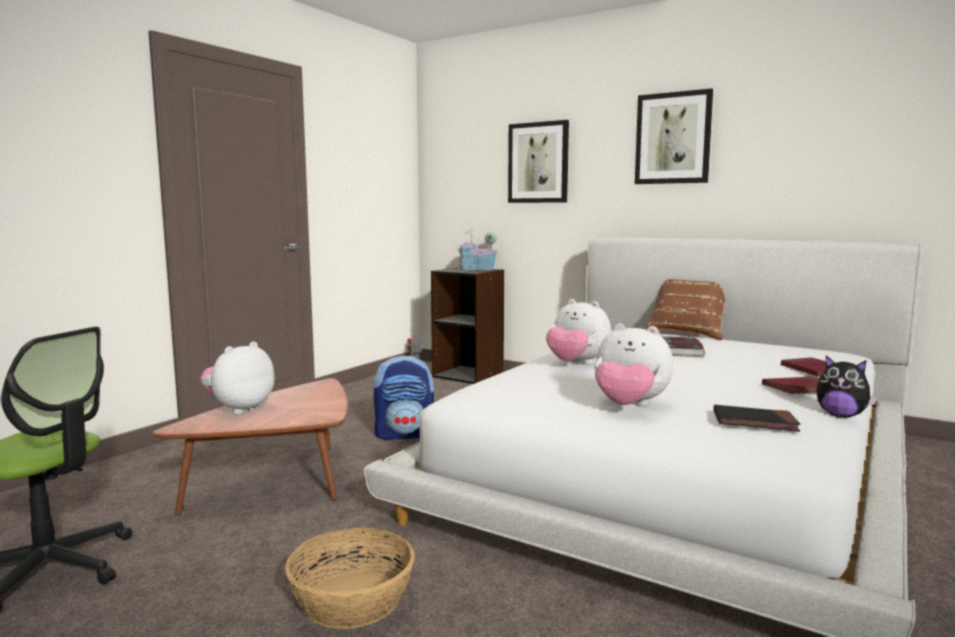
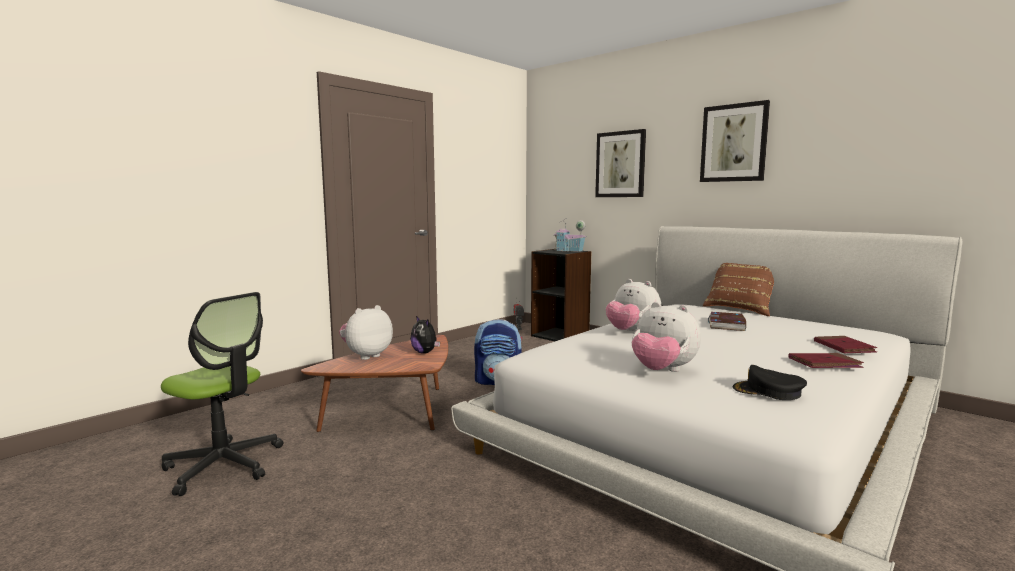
camera: 10 degrees right, 0 degrees up
(352, 600) = (426, 510): basket -> none
(754, 422) = (768, 391): black book -> black cap
(841, 415) = (855, 390): plush toy -> plush toy (425, 352)

